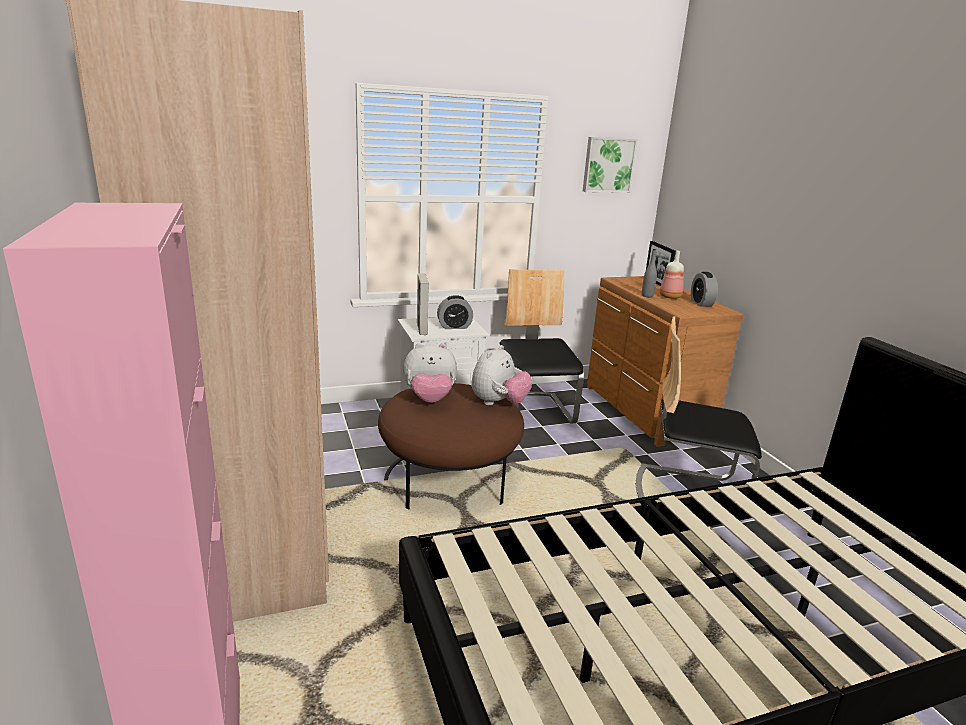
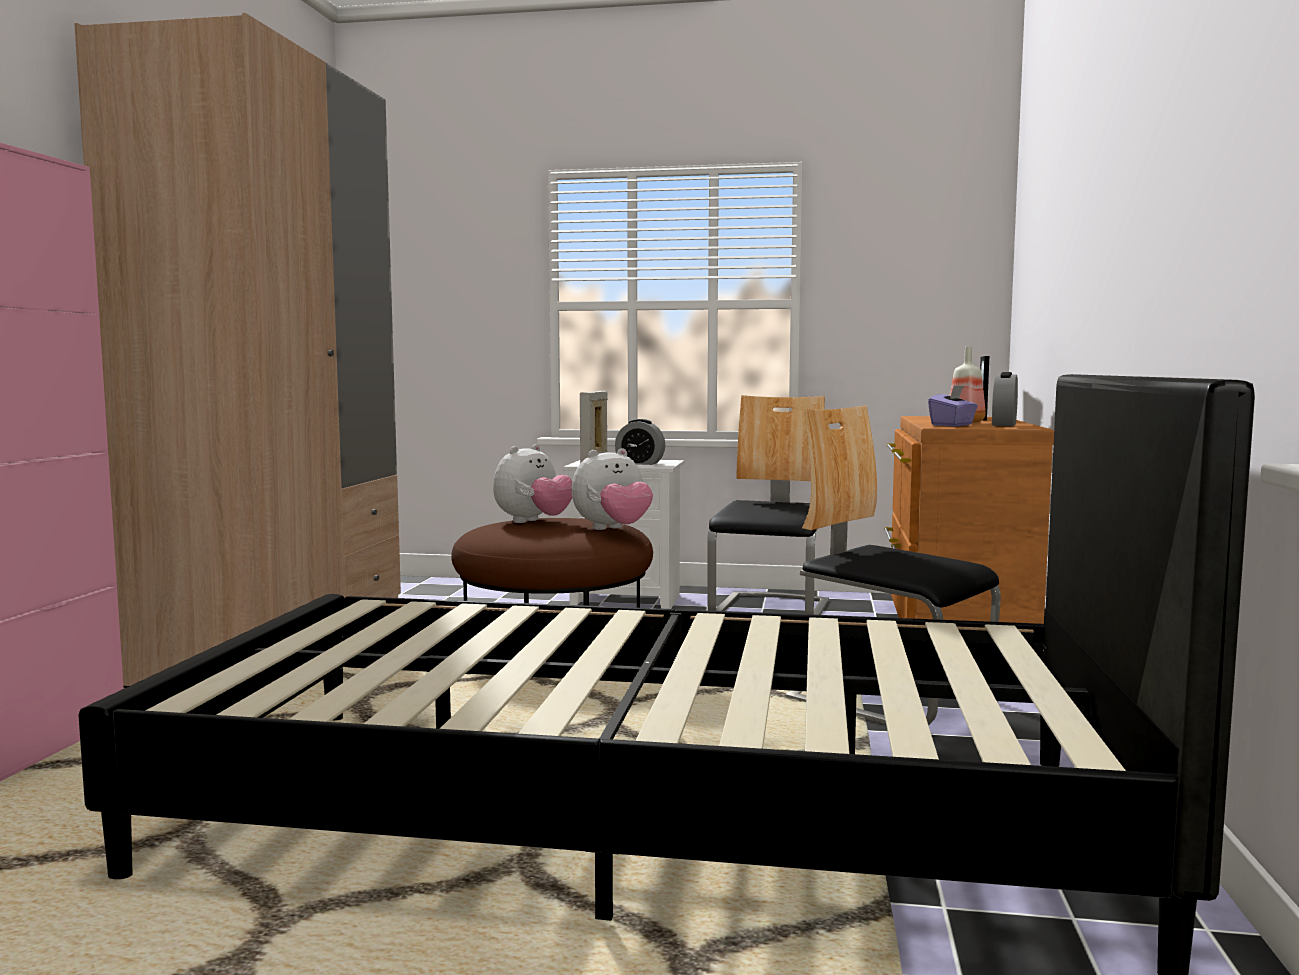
camera: 30 degrees right, 15 degrees down
(429, 399) = (533, 522): plush toy -> plush toy turned 75 degrees counterclockwise
(608, 165) = (910, 250): picture -> none
(647, 296) = (927, 421): grey bottle -> none
(681, 307) = (952, 425): none -> purple tissue box

